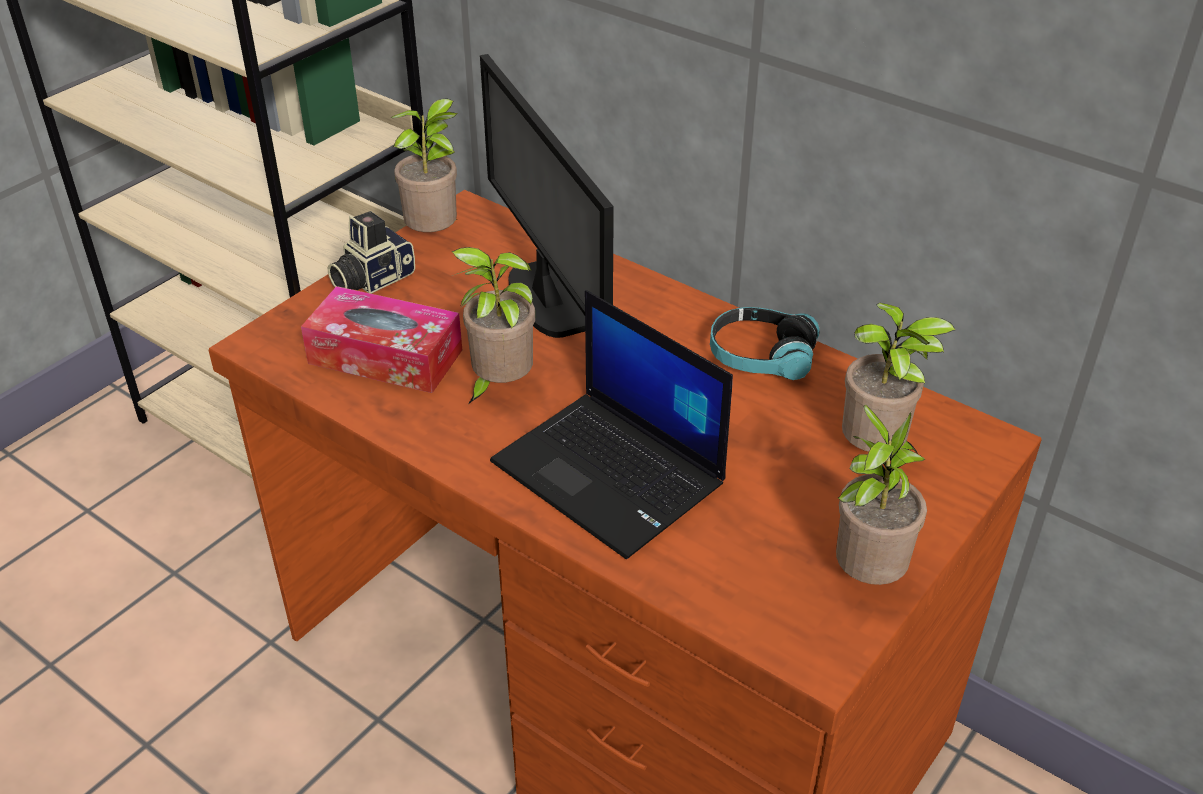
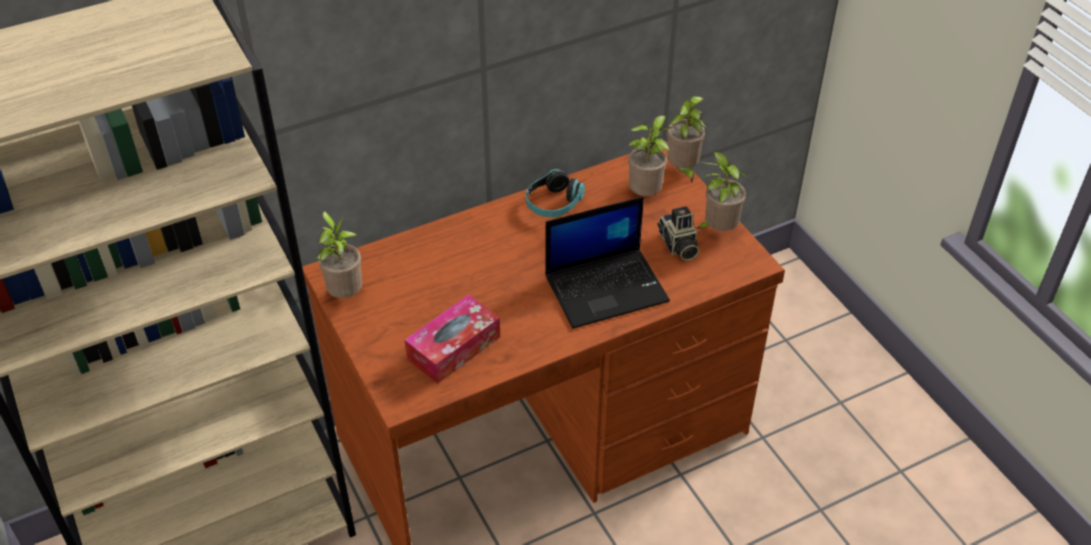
camera: 65 degrees left, 5 degrees up
(371, 279) = (370, 335): camera -> camera (678, 246)
(499, 386) = (512, 308): potted plant -> potted plant (682, 170)
(547, 301) = (449, 266): monitor -> none

